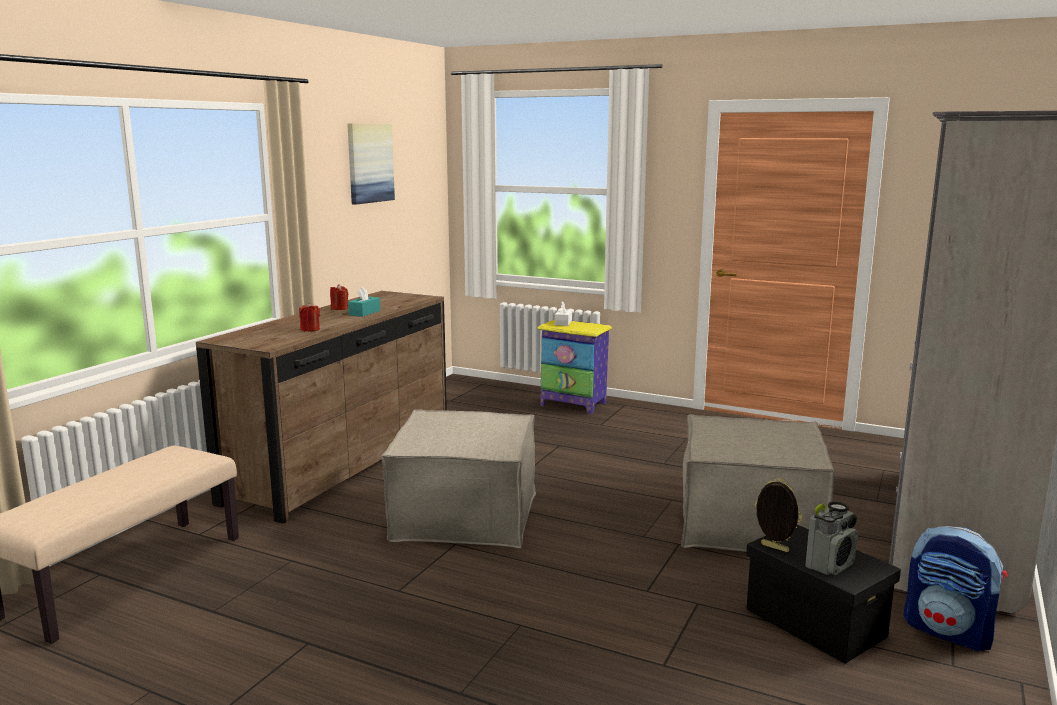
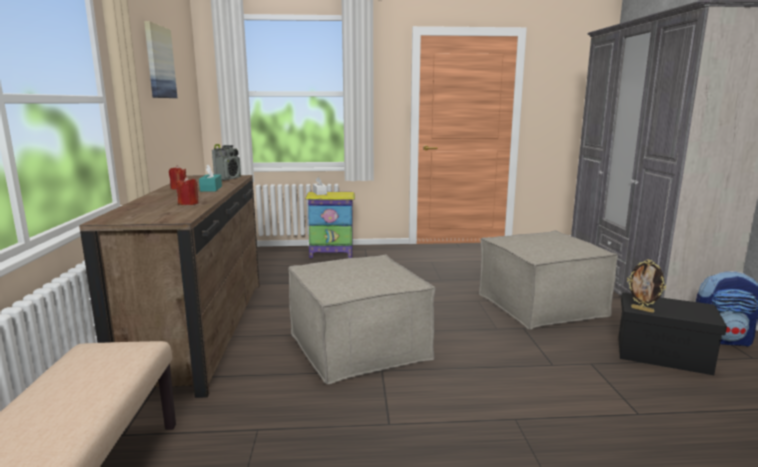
camera: 30 degrees left, 0 degrees up
(774, 548) = (642, 310): picture frame -> picture frame turned 150 degrees counterclockwise
(830, 565) = (685, 312): radio -> radio (228, 178)

